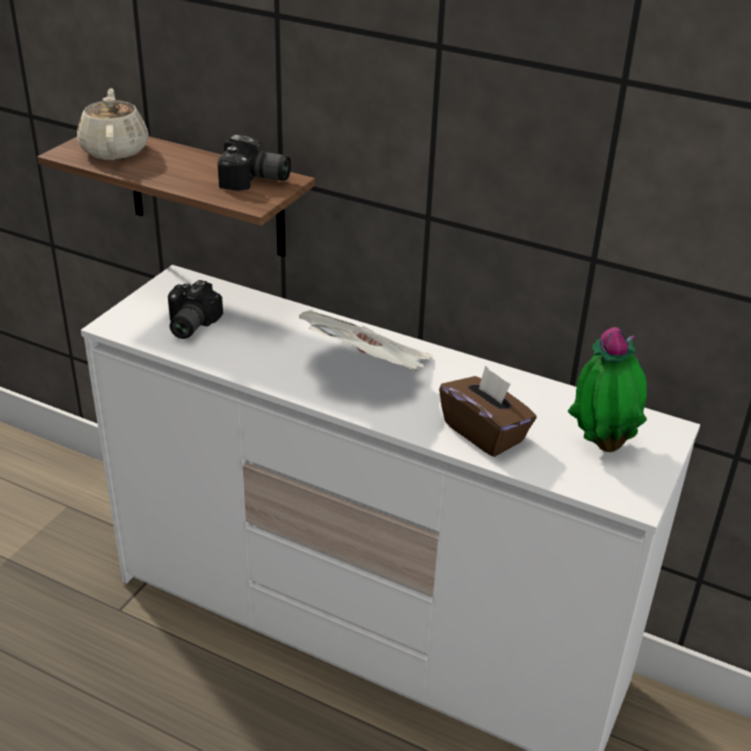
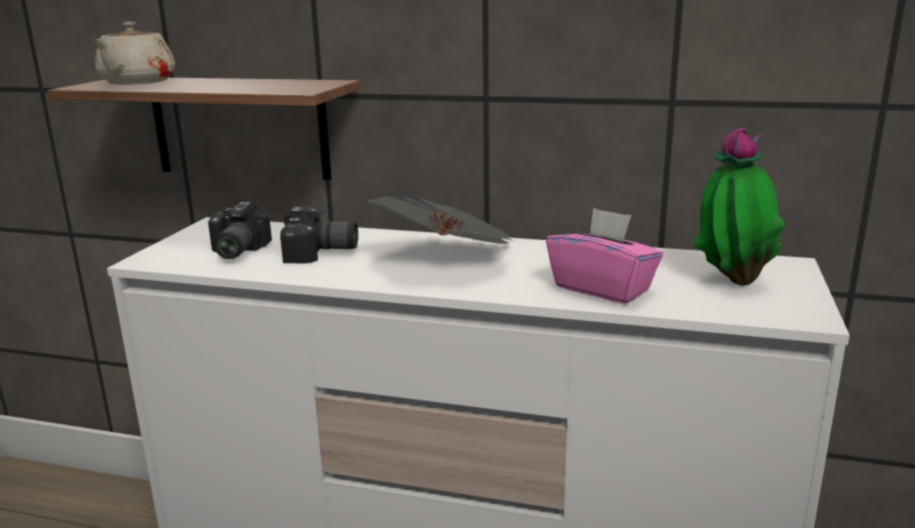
camera: 10 degrees left, 15 degrees down
(115, 150) = (137, 82): beige teapot -> beige teapot turned 150 degrees counterclockwise
(254, 181) = (296, 84): camera -> camera (321, 254)
(484, 432) = (602, 288): brown tissue box -> pink tissue box

